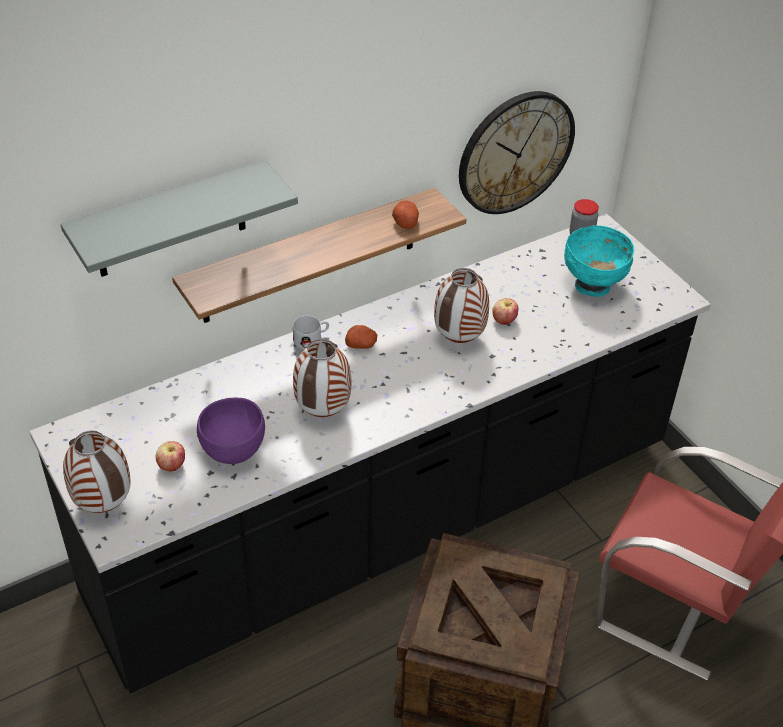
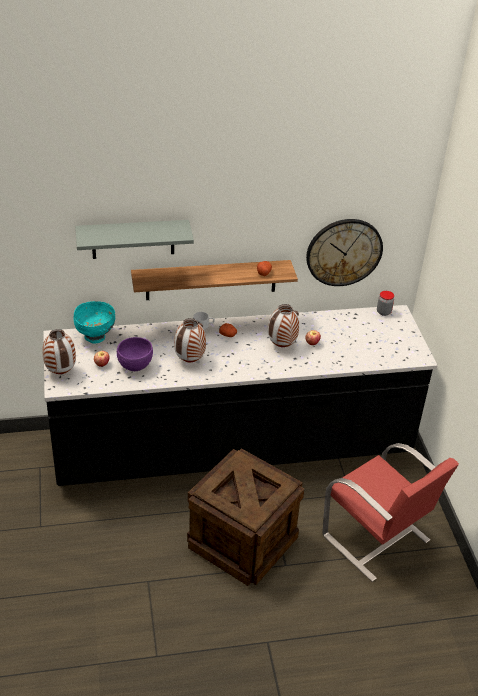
camera: 20 degrees right, 5 degrees down
(593, 286) = (373, 339): turquoise bowl -> turquoise bowl (95, 337)

